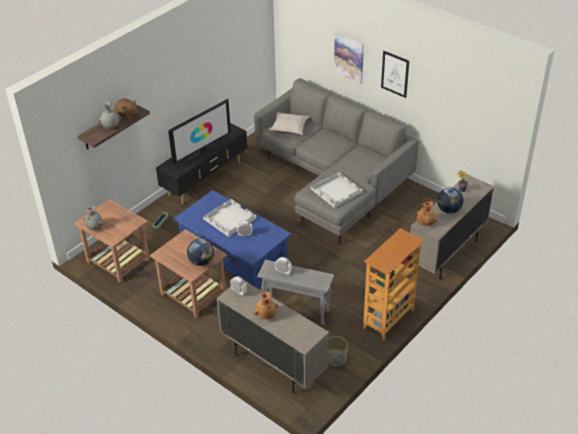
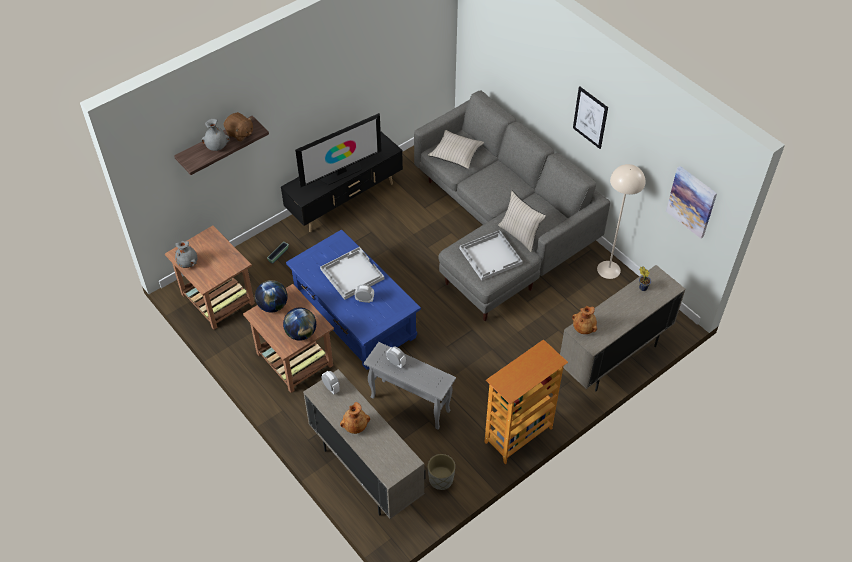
camera: 10 degrees right, 10 degrees up
(349, 57) = (539, 82): picture -> picture (691, 201)
(355, 173) = (520, 235): none -> beige pillow
(425, 196) = (609, 269): none -> beige floor lamp
(448, 210) = (617, 314): globe -> globe (273, 306)

